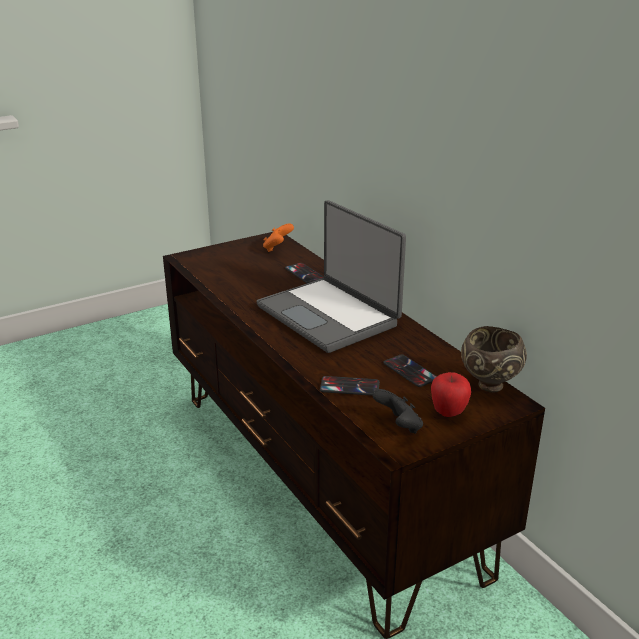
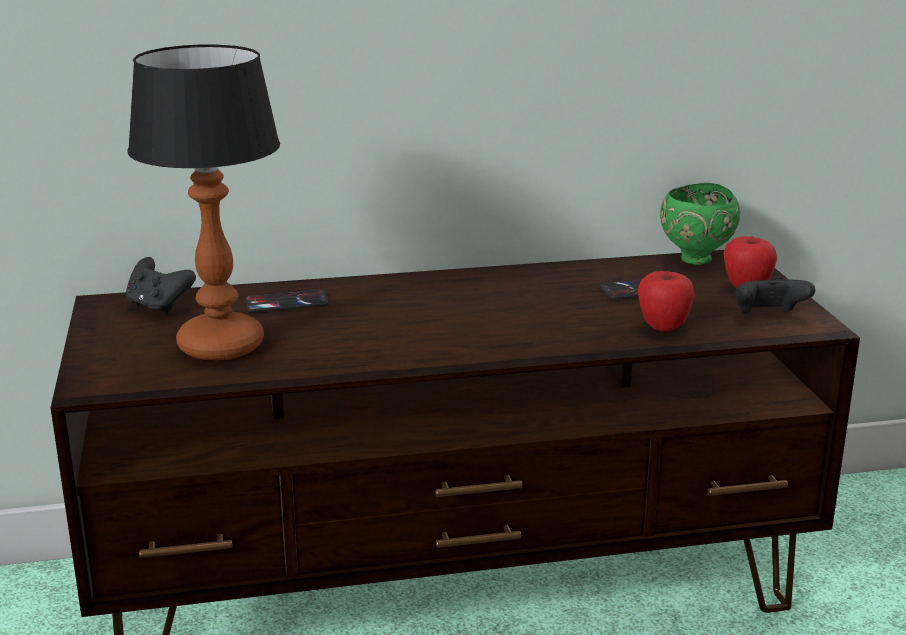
camera: 70 degrees left, 5 degrees down
(242, 271) = (220, 345): none -> table lamp
(277, 248) = (159, 307): orange game controller -> black game controller
(329, 315) = (449, 307): laptop -> none
(349, 386) = (663, 327): phone -> apple
(488, 386) = (695, 260): brown bowl -> green bowl

